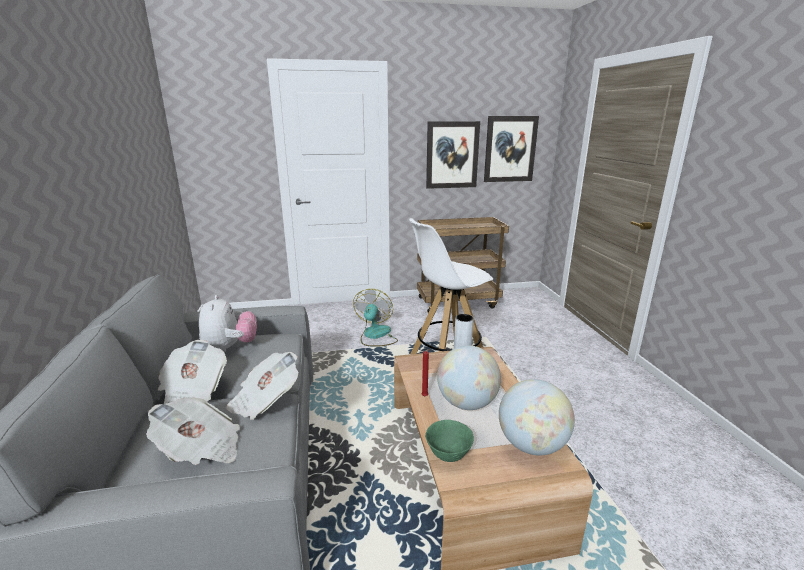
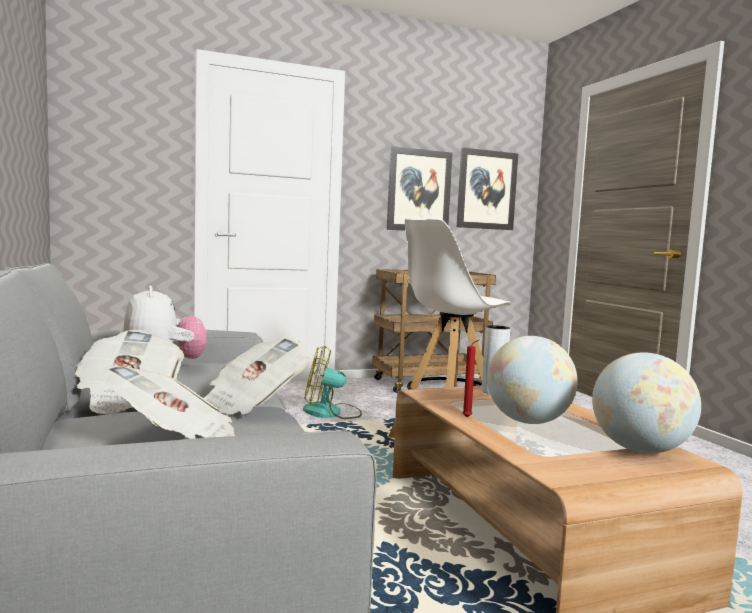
camera: 10 degrees left, 15 degrees down
(375, 336) = (331, 413): fan -> fan turned 90 degrees counterclockwise
(448, 454) = (538, 459): green bowl -> none

